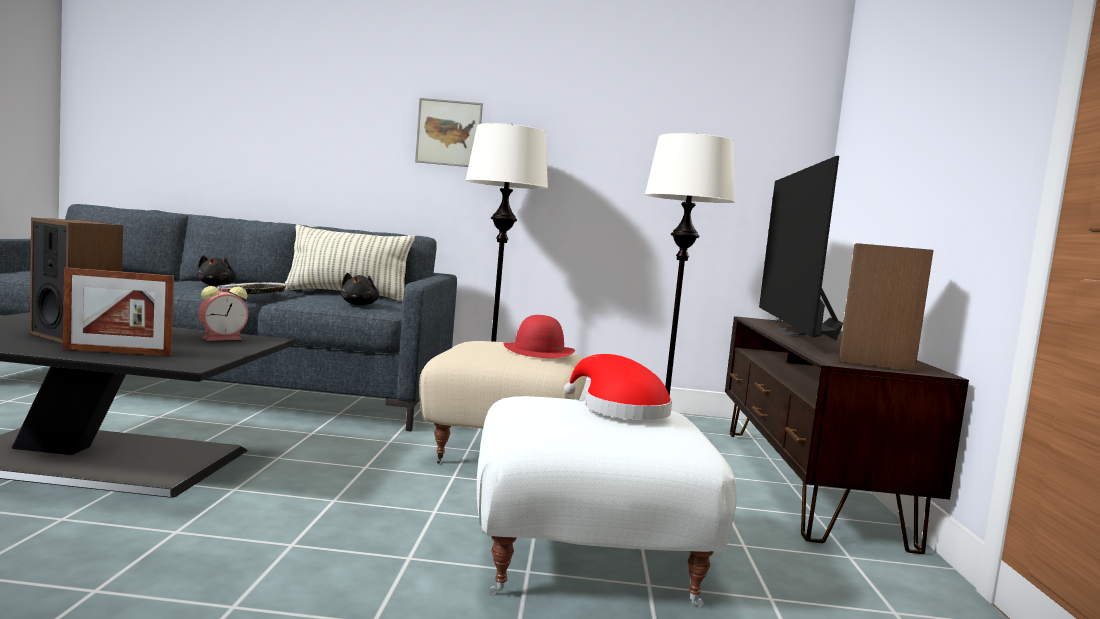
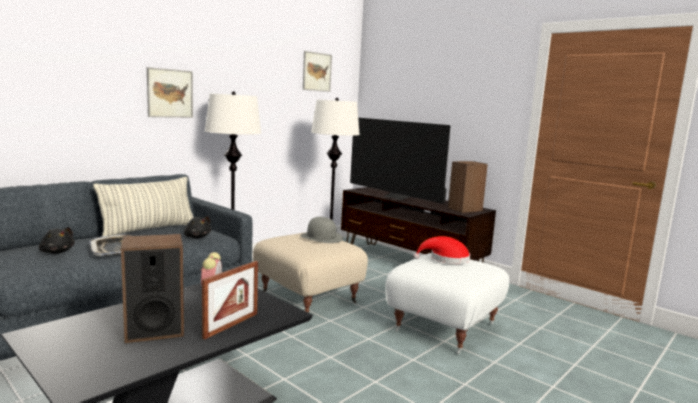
camera: 50 degrees left, 5 degrees up
(539, 351) = (321, 237): red hat -> grey hat
(724, 105) = (317, 72): none -> picture

